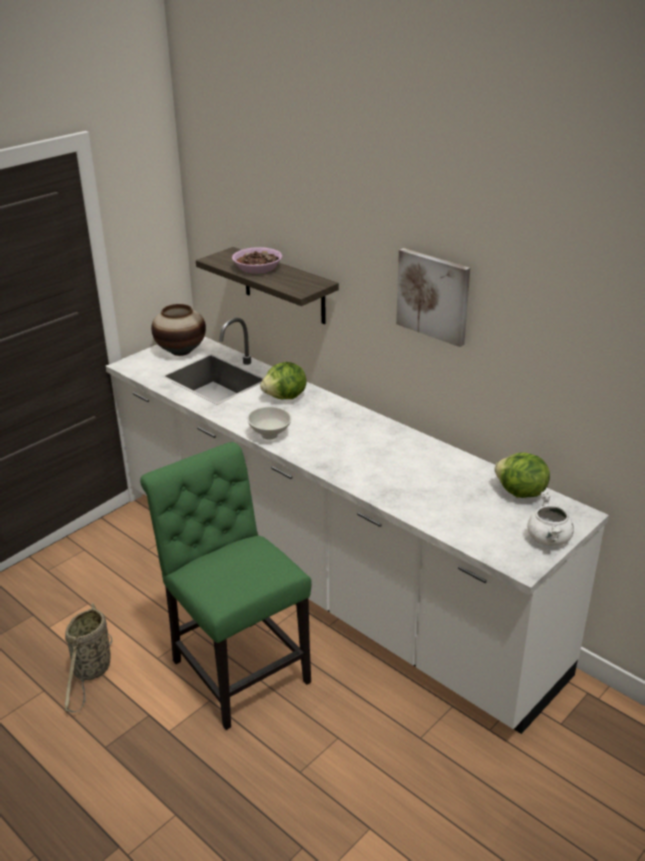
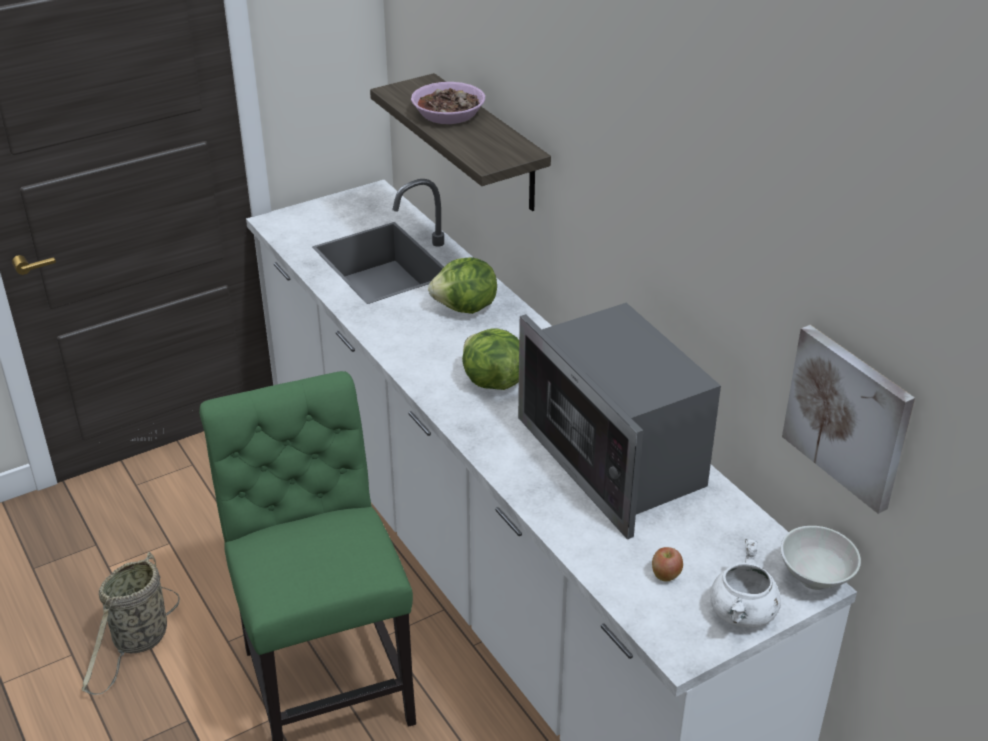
camera: 15 degrees right, 5 degrees up
(181, 351) = (355, 211): vase -> none
(270, 434) = (418, 364): white bowl -> white bowl (816, 578)
(426, 467) = (615, 458): none -> microwave
(433, 296) = (661, 205): picture -> picture (848, 416)
(491, 527) = (665, 575): none -> apple
(520, 493) = (735, 527): lettuce -> lettuce (492, 382)

